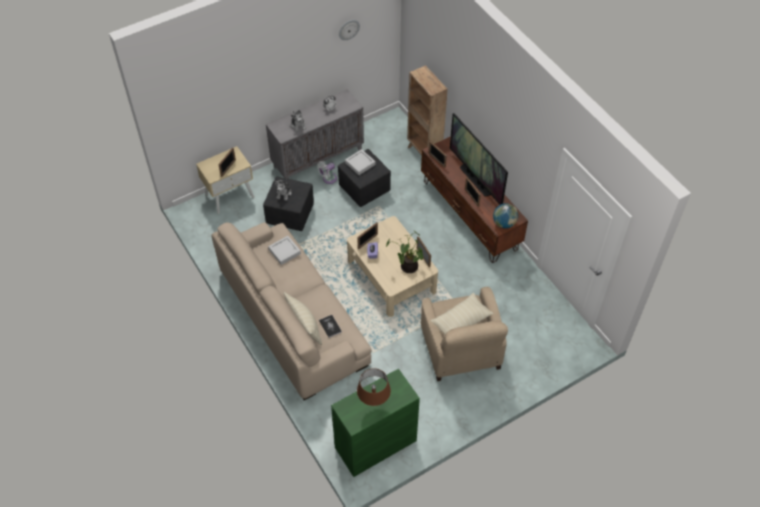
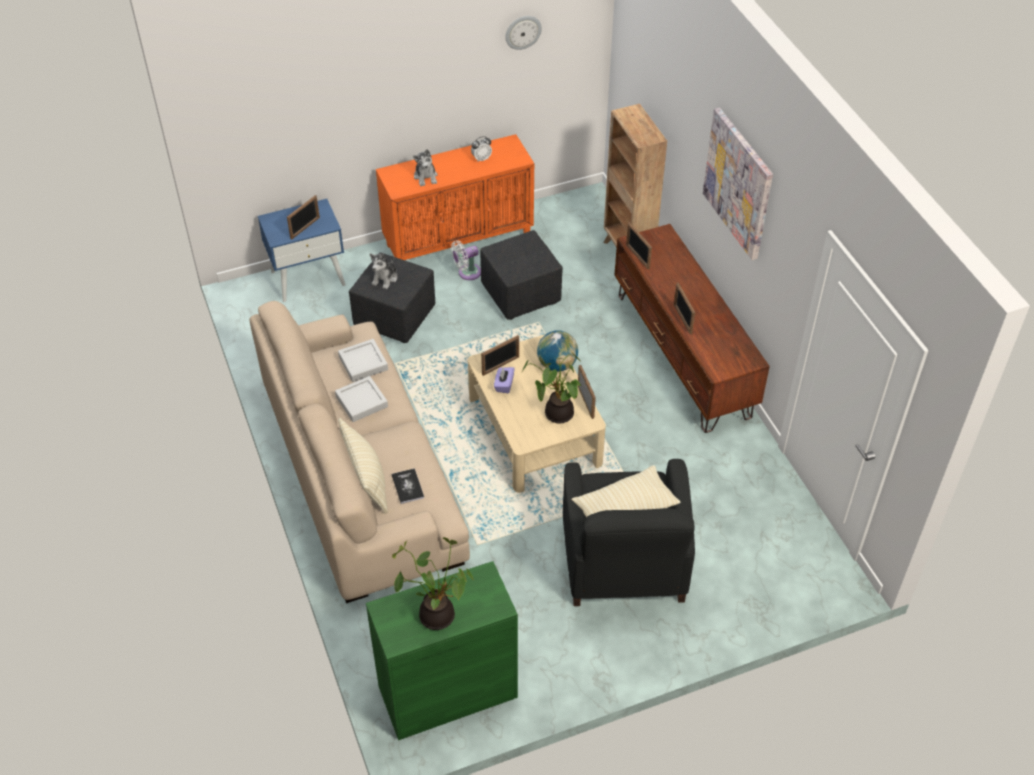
camera: 10 degrees right, 5 degrees down
(230, 195) = (308, 278): beige nightstand -> blue nightstand
(318, 157) = (459, 239): grey cabinet -> orange cabinet
(360, 164) = (516, 250): grey tray -> grey tray (361, 402)
(373, 404) = (437, 613): brown table lamp -> potted plant
(461, 349) = (624, 561): beige armchair -> black armchair
(476, 180) = (695, 293): television -> none
(499, 116) = (739, 183): none -> picture
(504, 223) = (728, 365): globe -> globe (557, 365)

